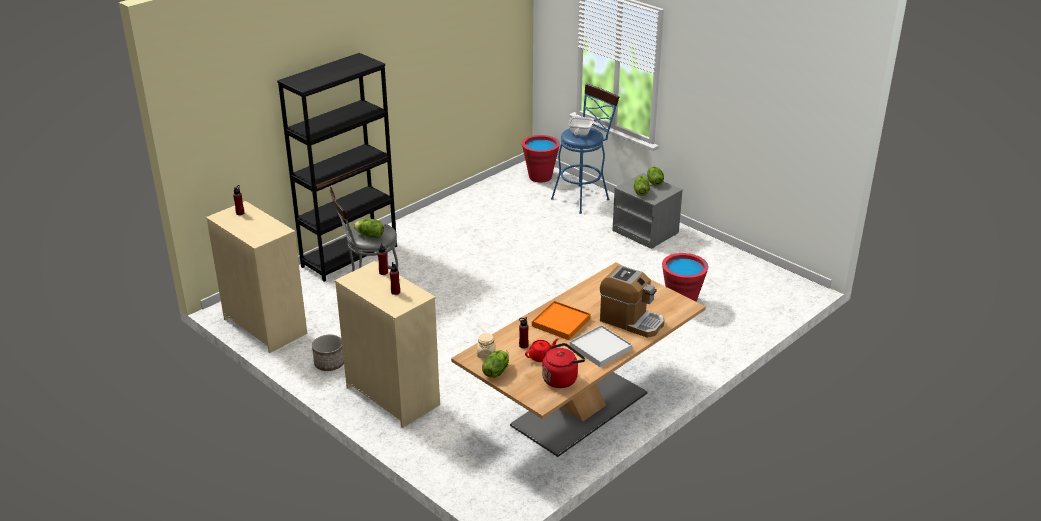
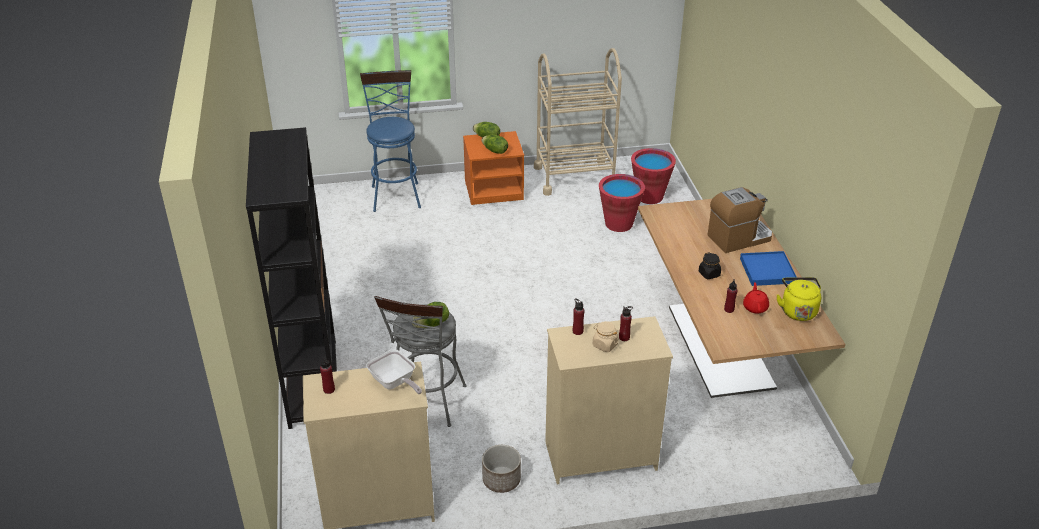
camera: 55 degrees left, 5 degrees up
(486, 354) = (724, 336): beige jar -> beige jar (604, 345)
(496, 371) = (758, 342): lettuce -> none
(540, 177) = (327, 199): red bucket -> red bucket (649, 196)
(561, 322) = (709, 274): orange tray -> black jar
(561, 378) = (797, 310): red kettle -> yellow kettle
(579, 134) = (390, 127): frying pan -> frying pan (395, 383)
(600, 348) = (767, 270): white tray -> blue tray
(646, 232) = (494, 190): grey nightstand -> orange nightstand
(717, 258) = (574, 177): none -> beige cart

